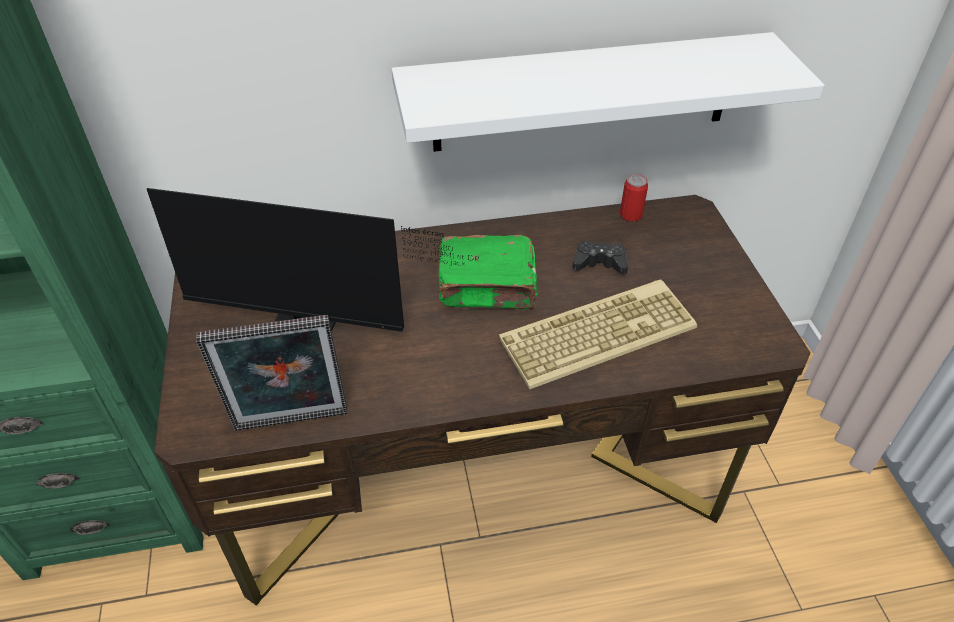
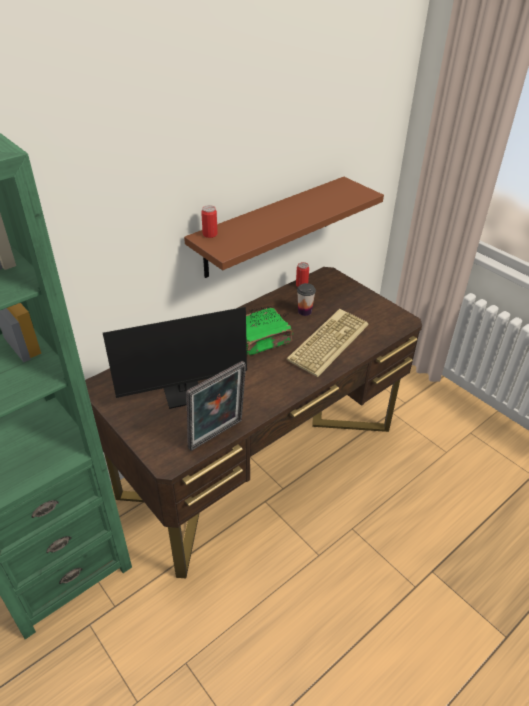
camera: 30 degrees left, 5 degrees down
(434, 75) = (210, 234): none -> can
(583, 93) = (270, 227): white shelf -> brown shelf
(599, 263) = (304, 311): black game controller -> cup

